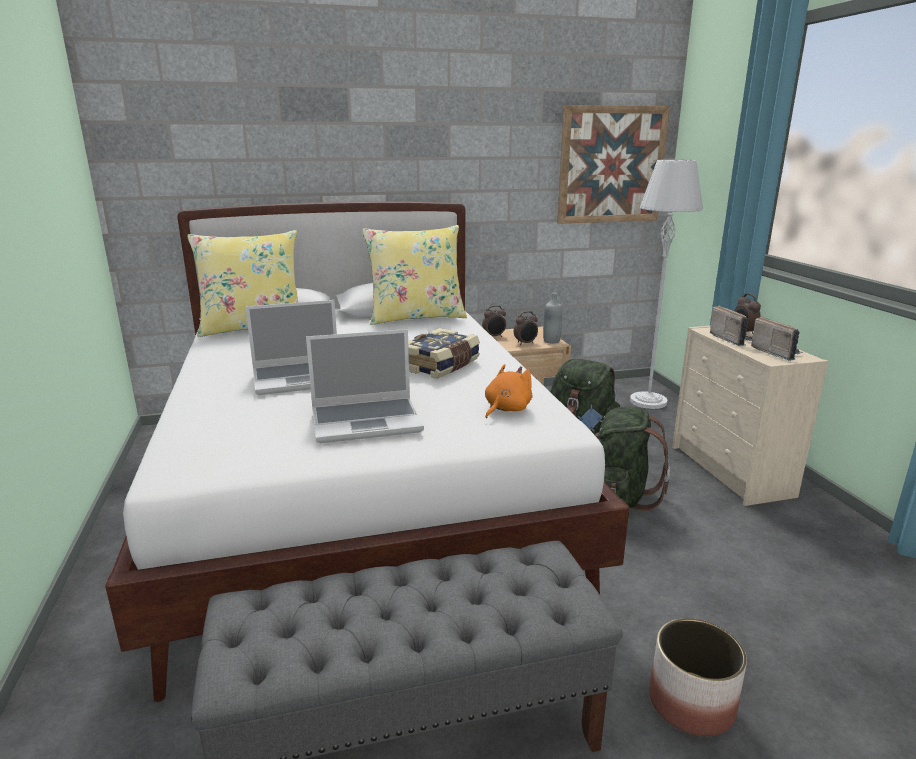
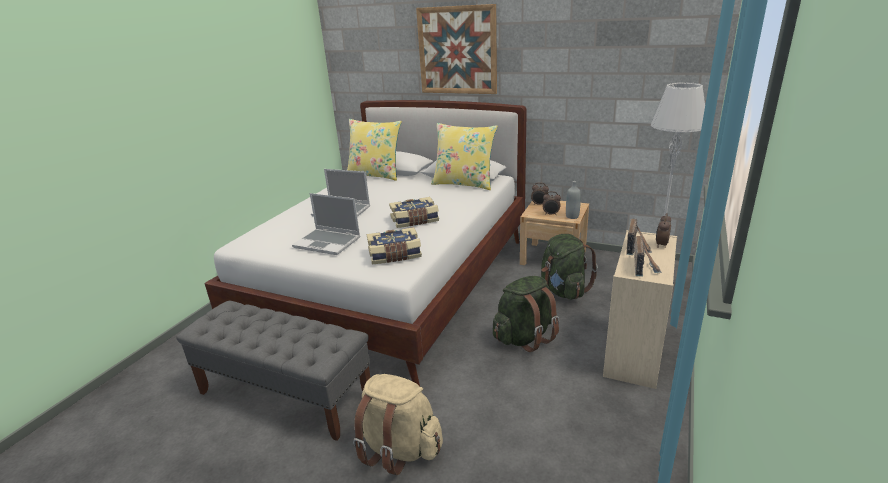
camera: 40 degrees right, 5 degrees up
(506, 409) = (395, 255): orange plush toy -> book
(611, 165) = (658, 81): picture -> picture (457, 50)
(691, 704) = (399, 448): planter -> beige backpack

